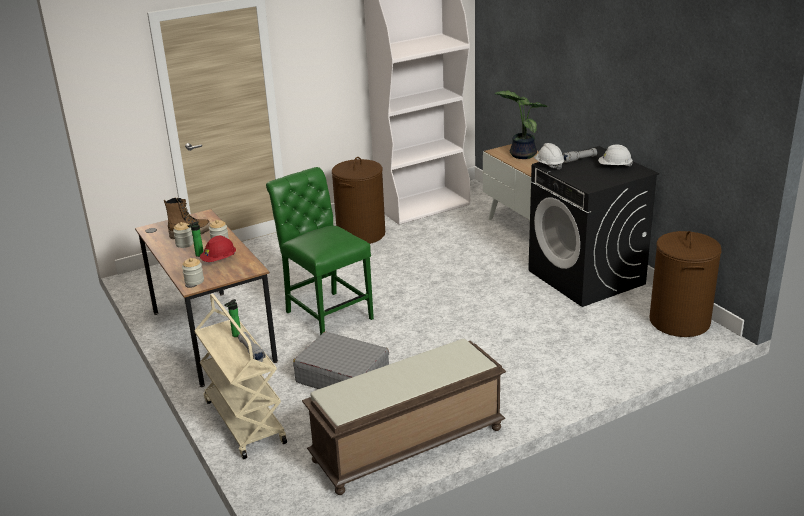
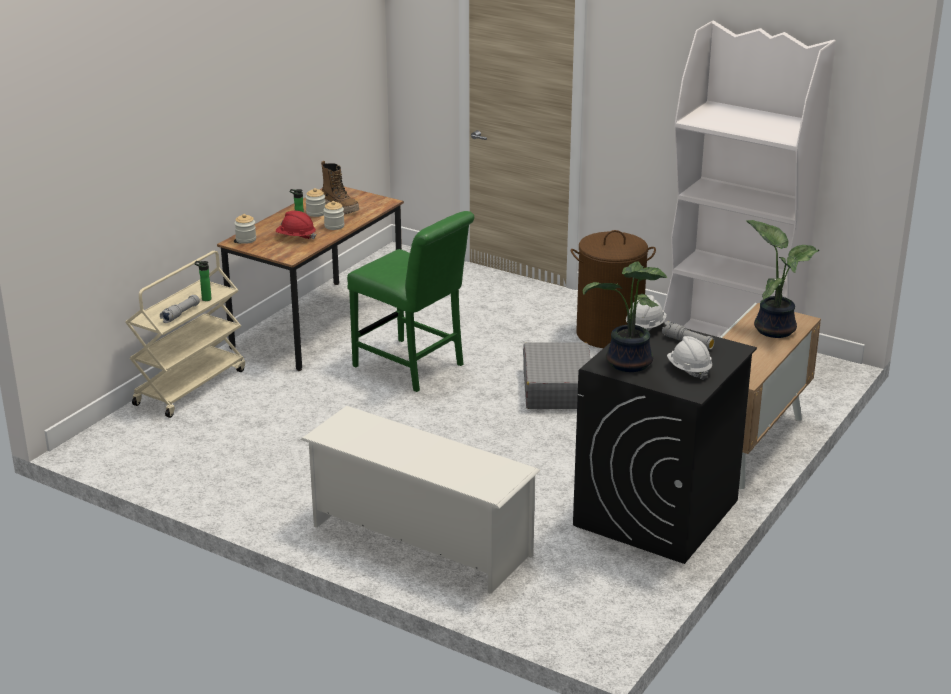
camera: 60 degrees right, 0 degrees up
(326, 313) = (412, 367): green chair -> green chair turned 105 degrees clockwise
(342, 376) = (298, 412): grey suitcase -> grey suitcase (557, 389)
(407, 445) = (204, 482): brown bench -> none
(561, 366) = (419, 540): none -> white shoe rack
(594, 180) = (628, 364): none -> potted plant
(679, 321) = (603, 609): brown laundry basket -> none

